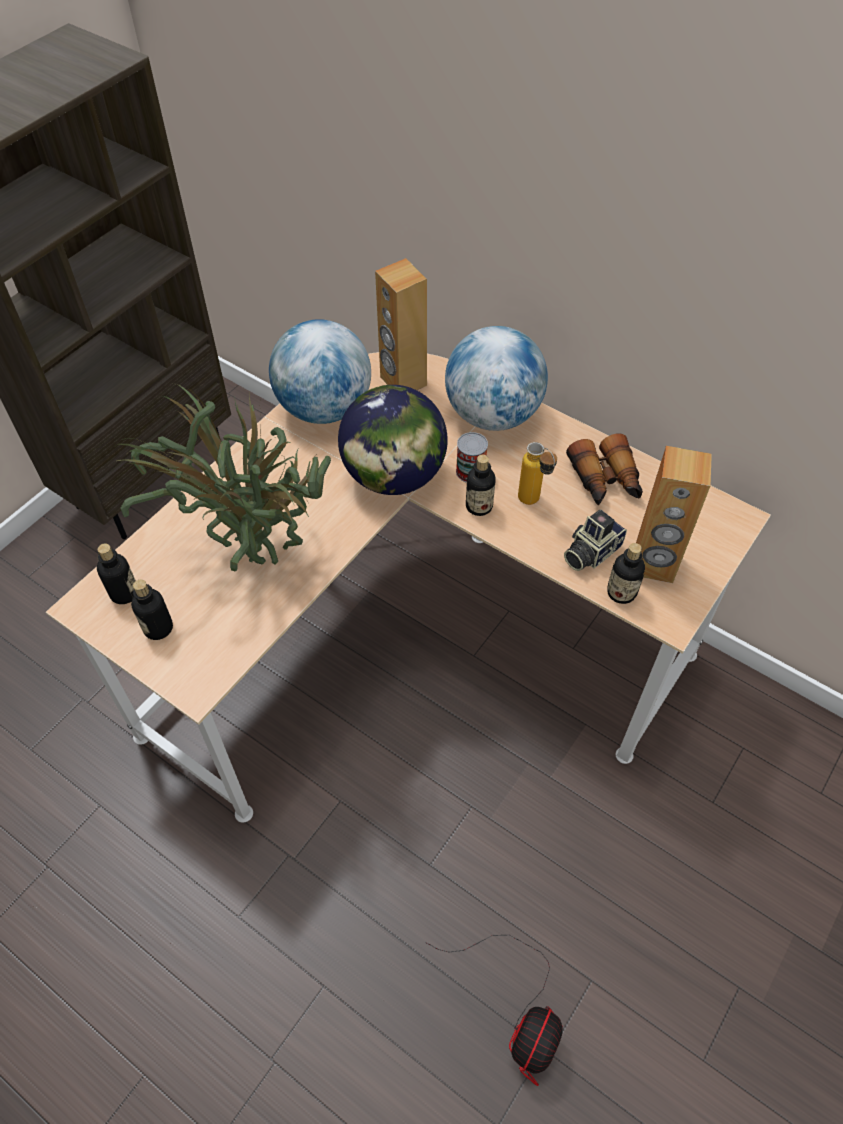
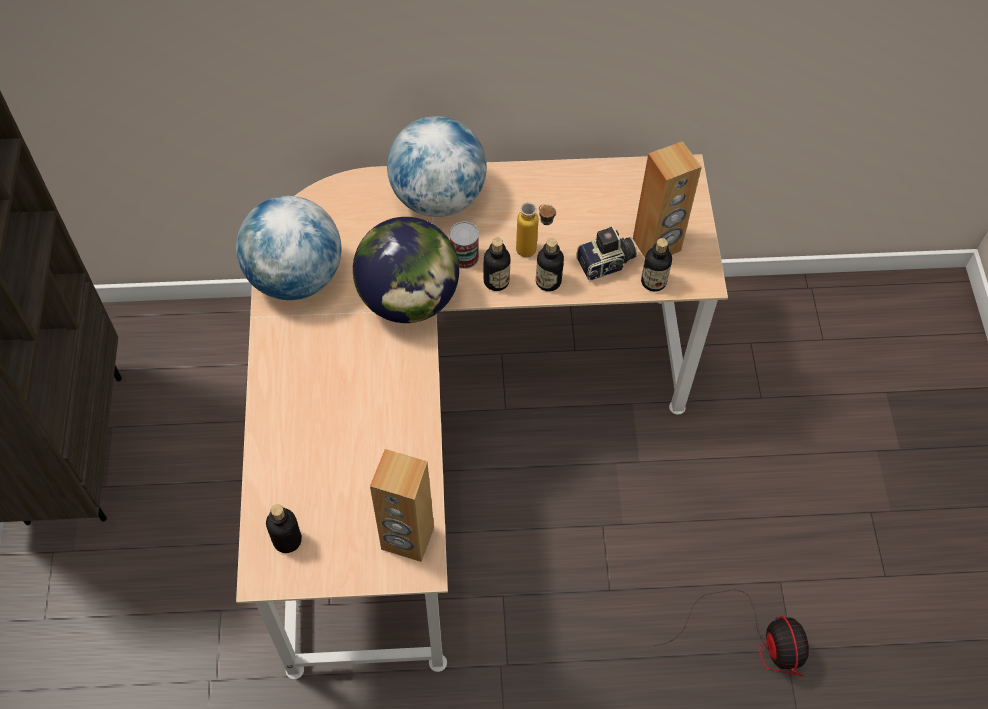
camera: 40 degrees left, 5 degrees up
(158, 628) = (344, 546): bottle -> bottle (548, 281)
(253, 551) = (357, 434): potted plant -> none
(402, 381) = (338, 212): brown speaker -> brown speaker (407, 539)
(590, 552) = (606, 264): camera -> camera turned 120 degrees counterclockwise
(605, 481) = (570, 200): binoculars -> none

